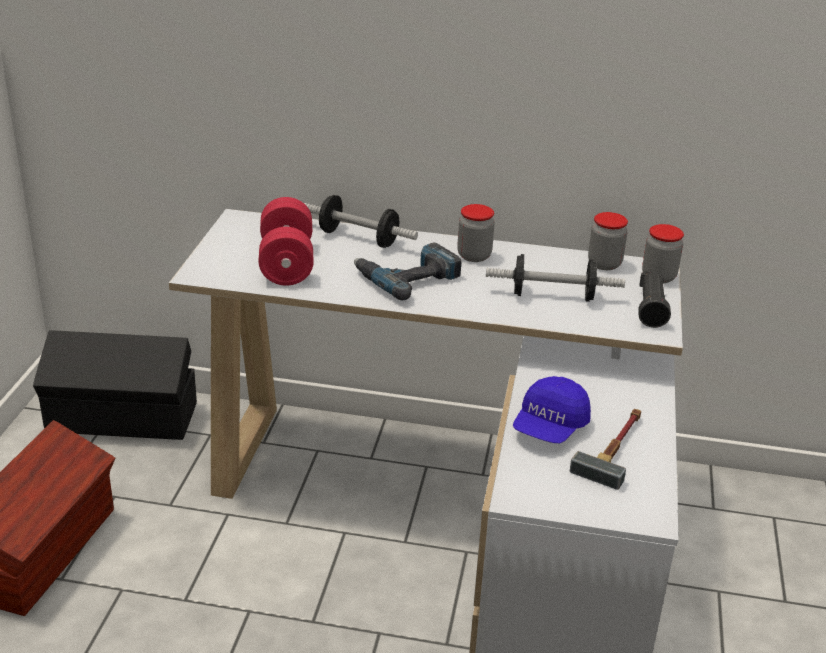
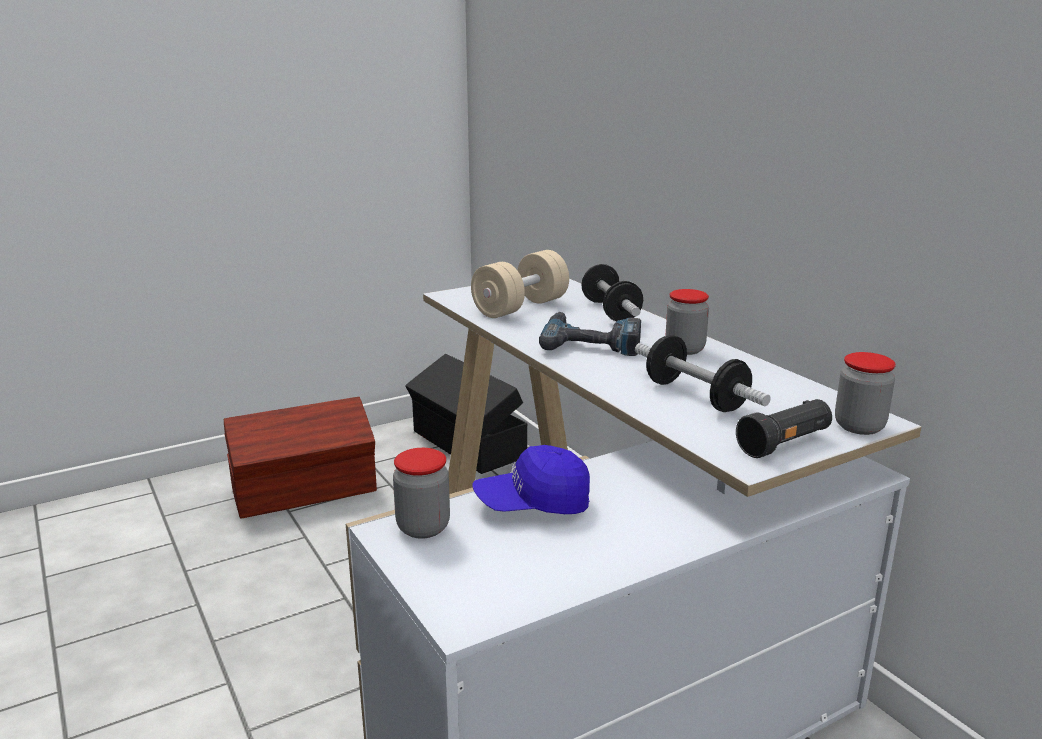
camera: 50 degrees right, 10 degrees down
(286, 263) = (520, 307): red dumbbell -> beige dumbbell
(604, 264) = (813, 396): jar -> jar (423, 527)
(616, 448) = (558, 551): hammer -> none

